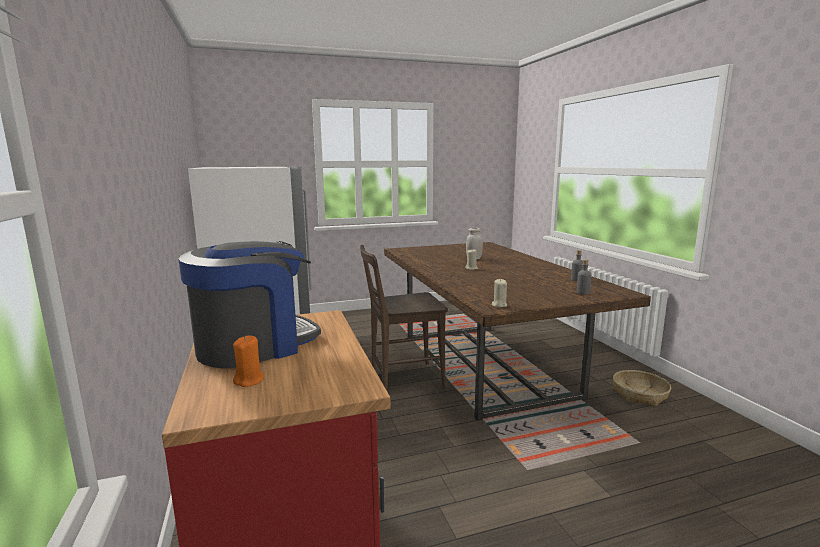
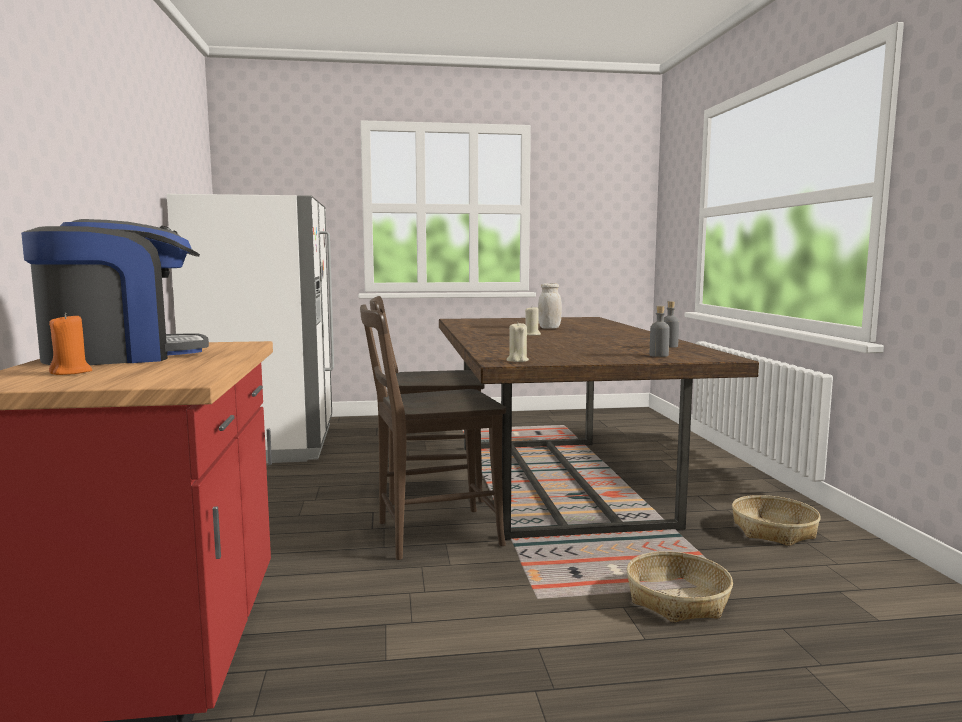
camera: 10 degrees right, 5 degrees down
(426, 420) = (431, 534): none -> brown chair
(614, 459) = (678, 600): none -> basket

